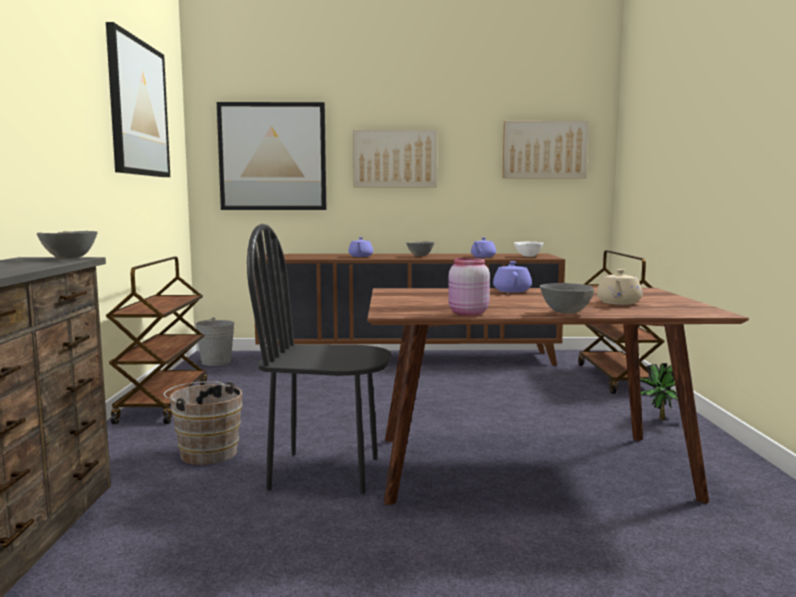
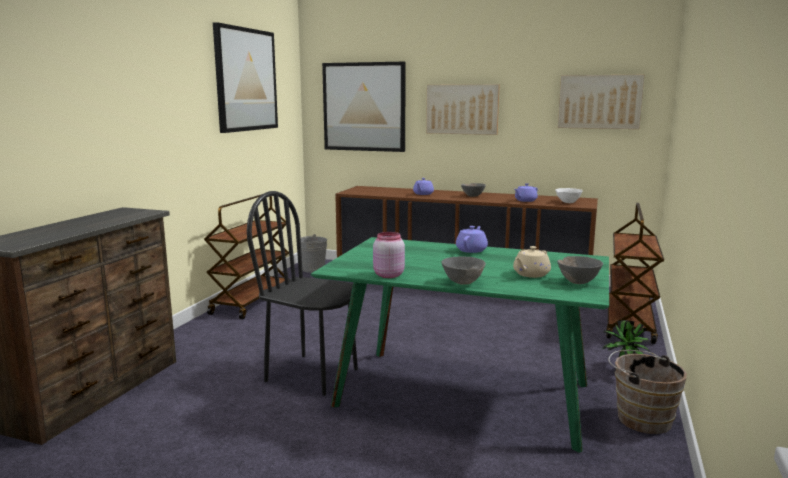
camera: 20 degrees right, 5 degrees up
(69, 258) = (144, 212): grey bowl -> grey bowl (578, 282)
(206, 452) = (249, 346): brown bucket -> brown bucket (640, 418)
(527, 468) = (462, 396): brown dining table -> green dining table

